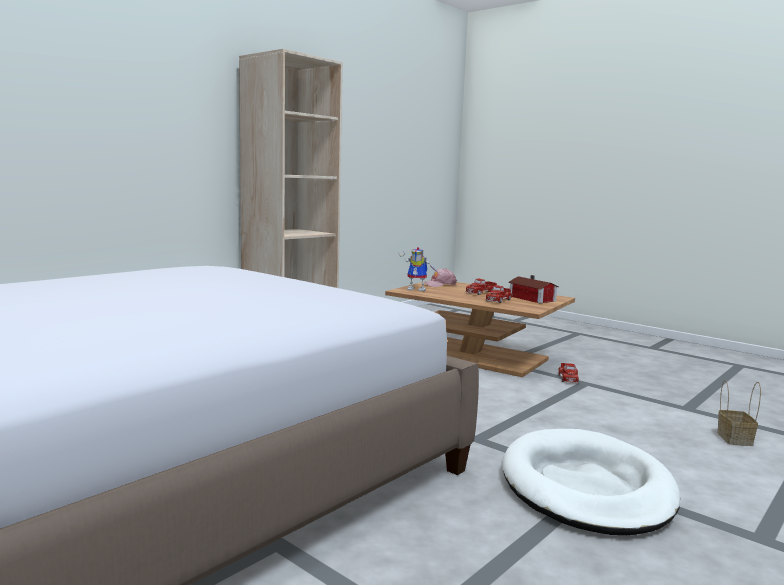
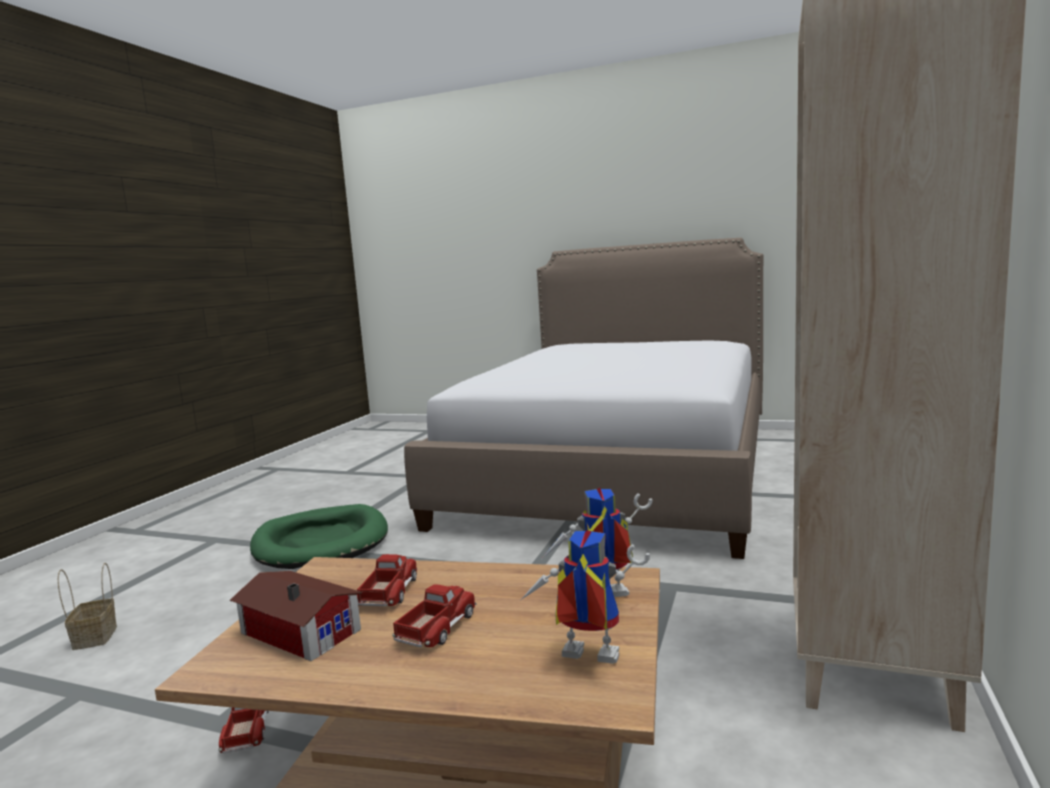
camera: 160 degrees right, 0 degrees up
(439, 284) = (584, 658): pink cap -> toy robot
(586, 487) = (321, 542): white dog bed -> green dog bed

